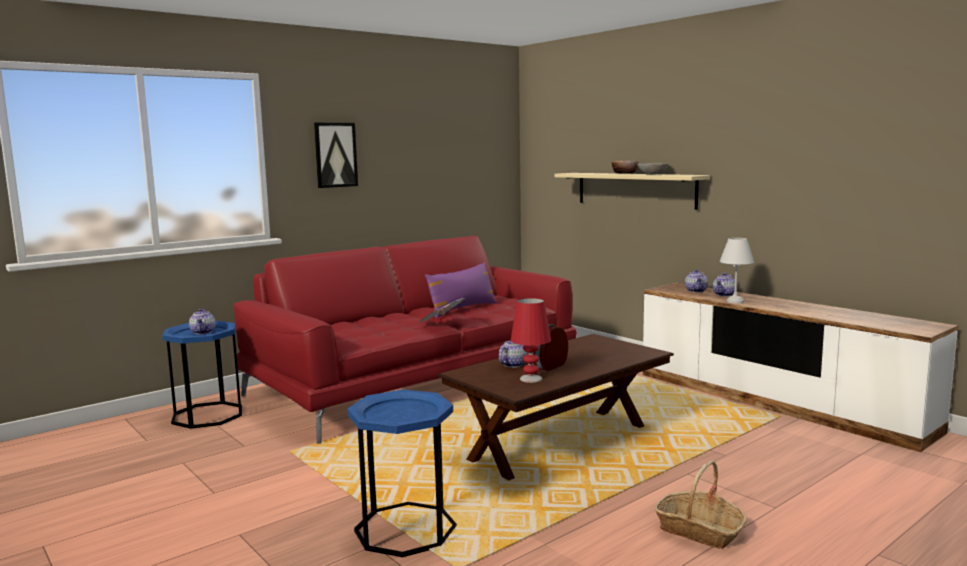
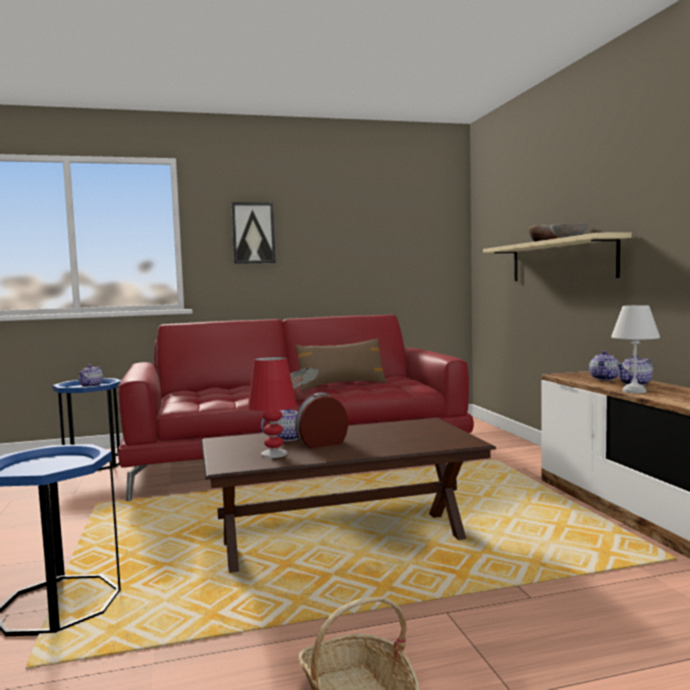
camera: 25 degrees right, 5 degrees down
(462, 309) = (341, 385): purple pillow -> brown pillow

